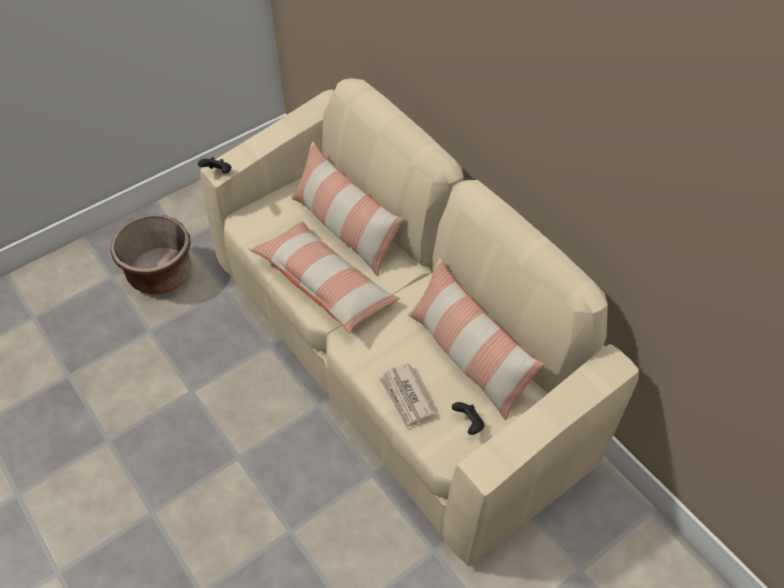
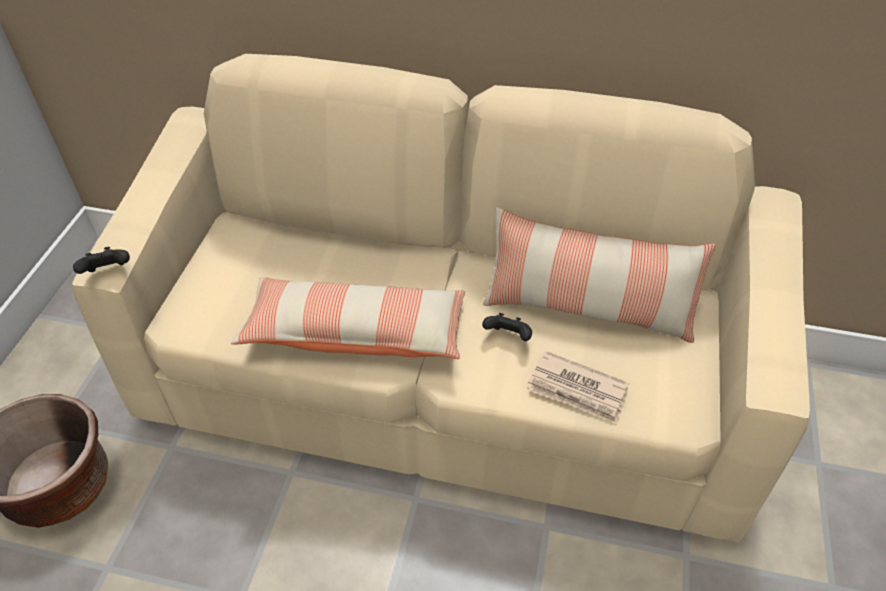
camera: 40 degrees left, 5 degrees down
(344, 228) = (314, 261): pillow -> none
(468, 423) = (666, 371): black game controller -> black game controller (508, 337)

